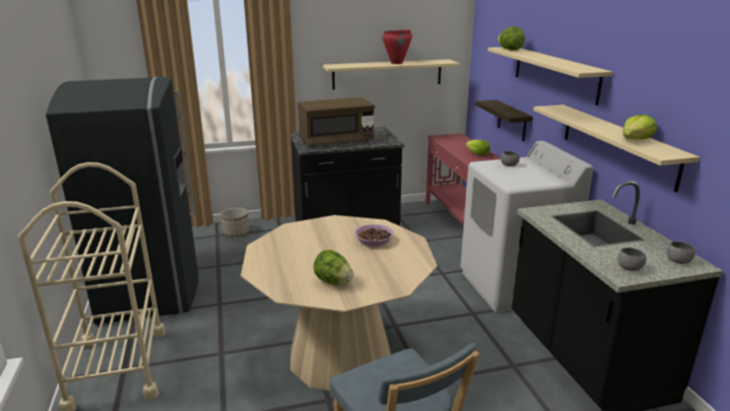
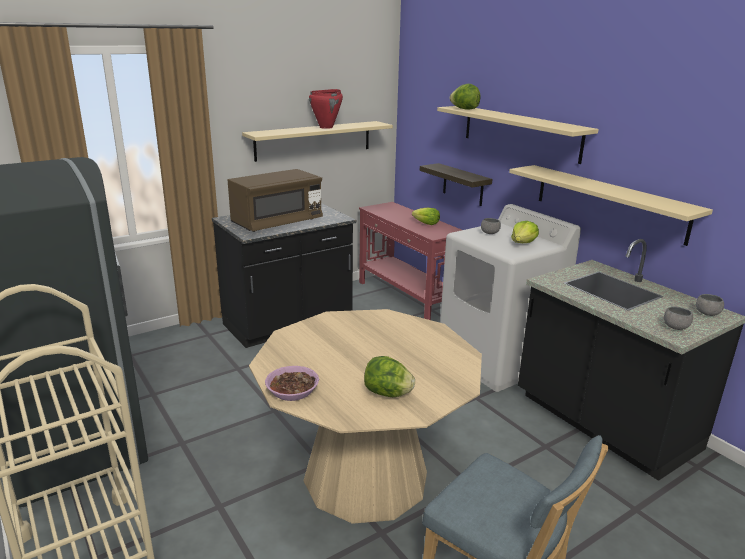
camera: 20 degrees left, 0 degrees up
(236, 232) = (154, 348): planter -> none
(374, 240) = (394, 336): bowl -> bowl (292, 390)
(635, 140) = (642, 197): lettuce -> lettuce (523, 243)

